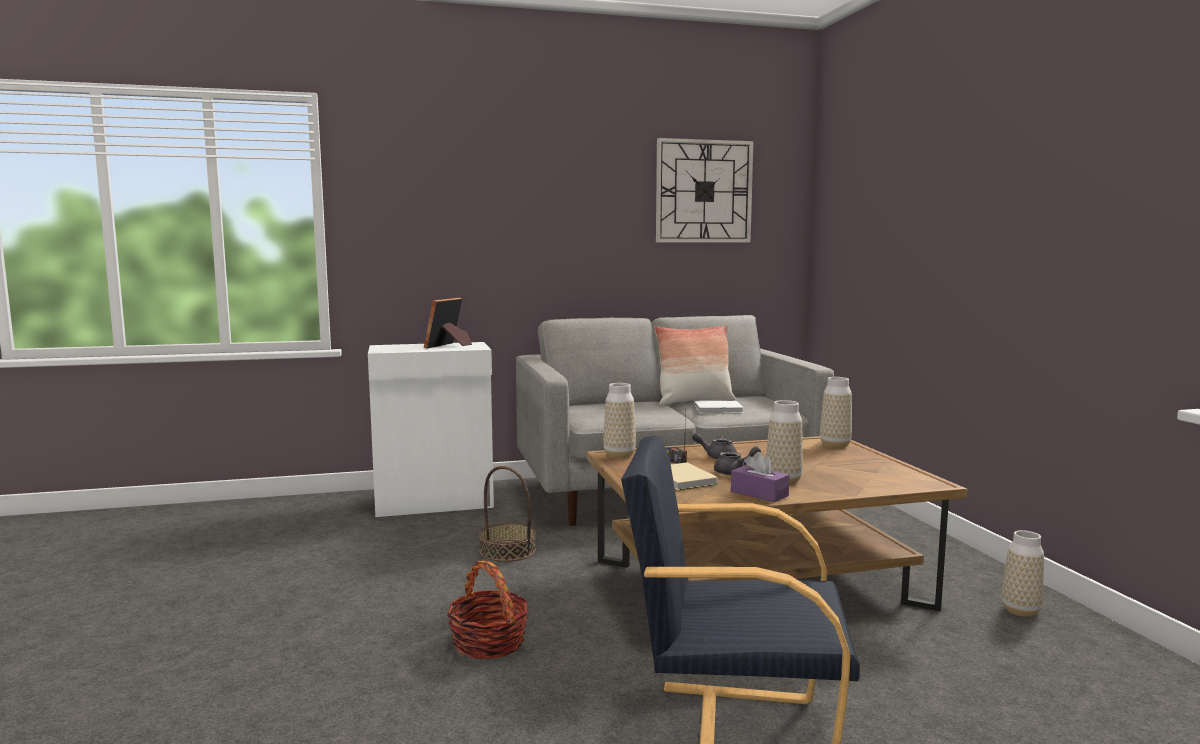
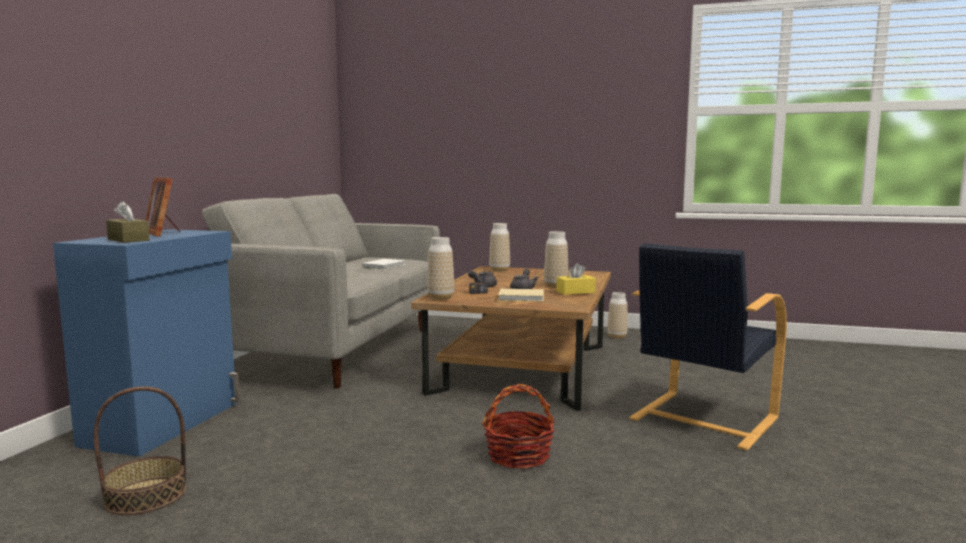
camera: 60 degrees left, 0 degrees up
(399, 348) = (128, 240): none -> brown tissue box
(435, 503) = (165, 423): white cabinet -> blue cabinet
(508, 551) = (351, 417): basket -> basket (146, 496)
(694, 401) = (346, 265): pillow -> none
(703, 191) = (287, 85): wall clock -> none
(759, 494) = (575, 292): purple tissue box -> yellow tissue box

